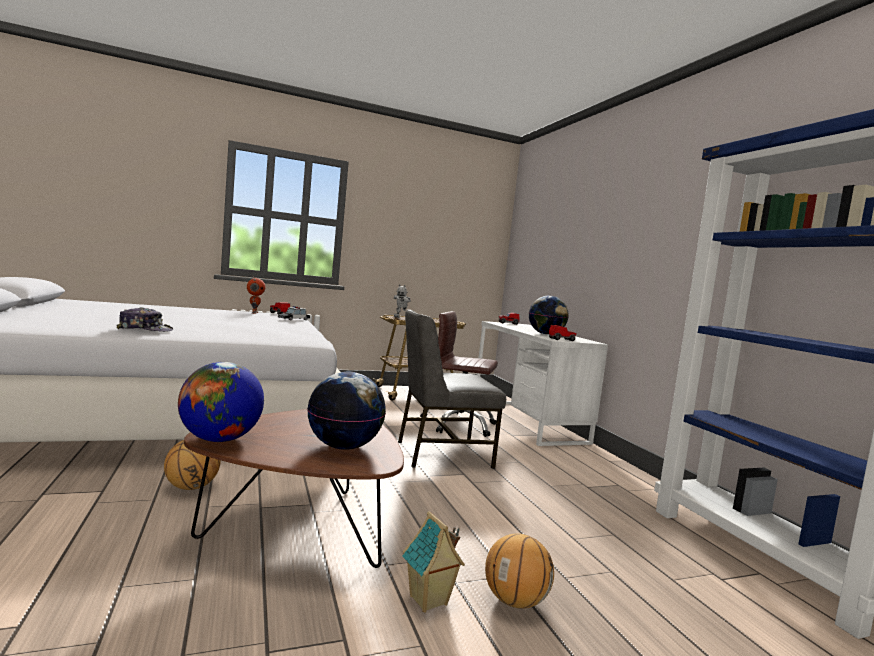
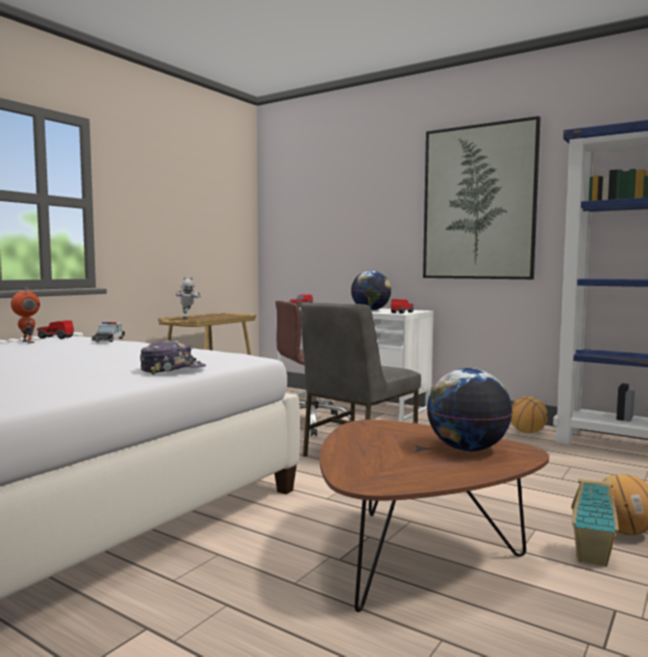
camera: 35 degrees left, 0 degrees up
(145, 329) = (64, 385): cap -> cap (172, 369)
(191, 487) = (233, 575): basketball -> basketball (527, 432)
(219, 439) = (381, 480): globe -> none
(659, 234) = (478, 202): none -> picture

